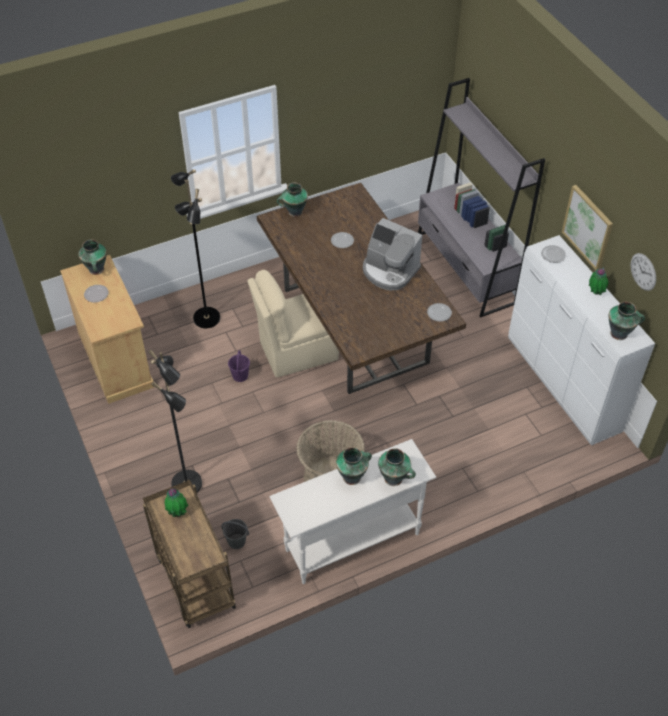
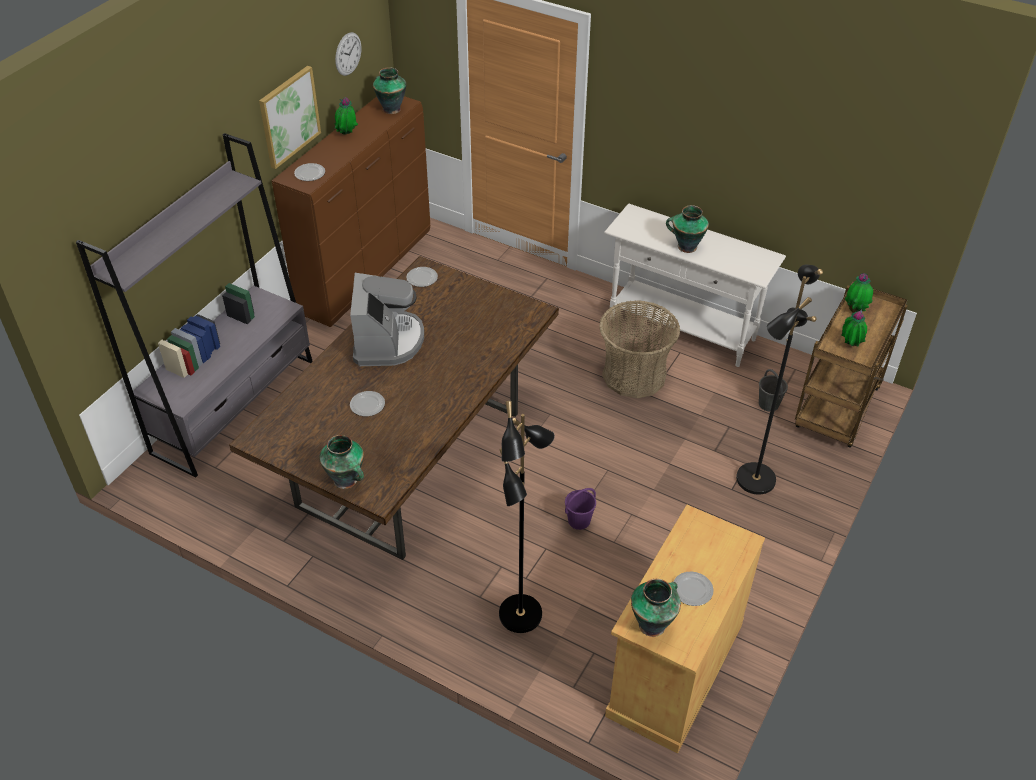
camera: 125 degrees left, 5 degrees down
(204, 546) = (855, 310): none -> potted plant
(296, 351) = (496, 490): beige chair -> none
(394, 479) = (659, 223): vase -> none
(562, 385) = (367, 271): white dresser -> brown dresser

